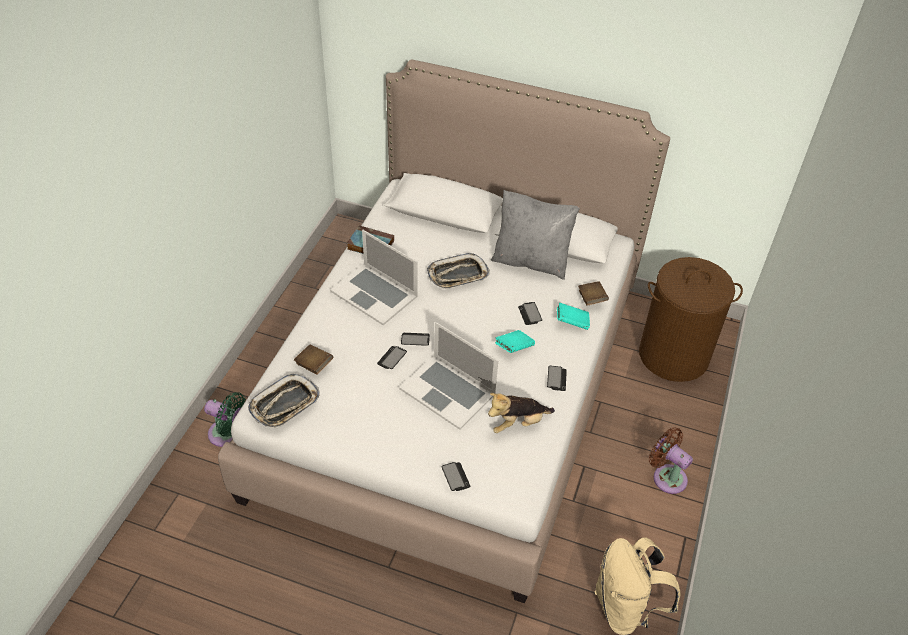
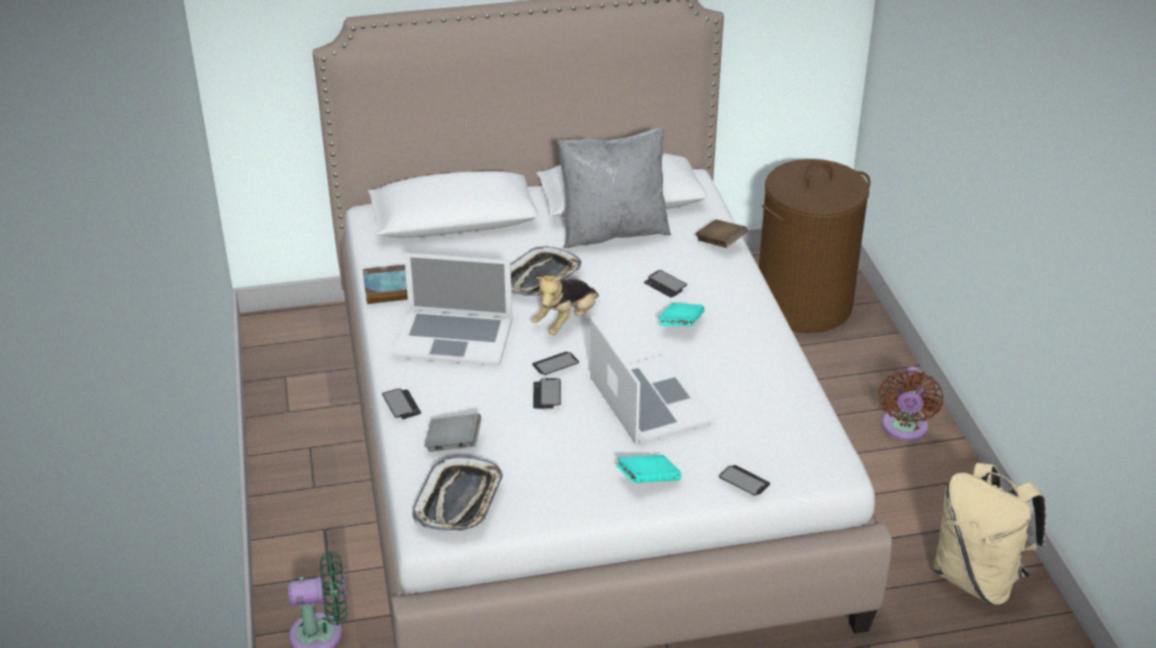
camera: 30 degrees left, 10 degrees down
(314, 365) = (453, 443): brown book -> grey book
(448, 391) = (648, 401): laptop -> laptop turned 120 degrees counterclockwise
(517, 423) = (759, 398): plush toy -> plush toy (566, 321)
(556, 379) = (759, 336): phone -> phone (401, 405)
(572, 322) = (721, 274): turquoise book -> turquoise book (648, 480)
(666, 476) = (904, 429): brown fan -> brown fan turned 90 degrees counterclockwise

